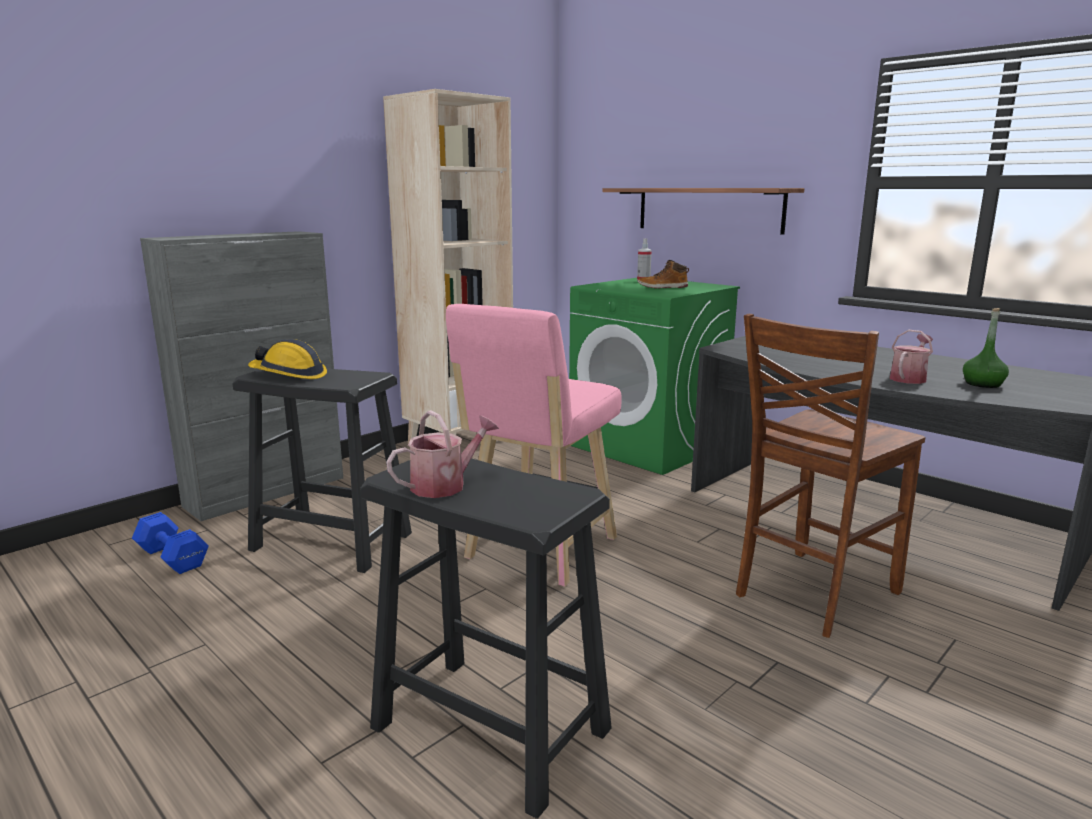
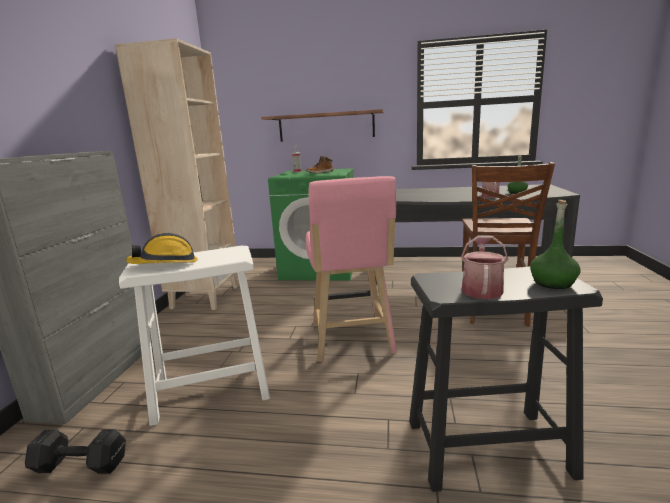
camera: 35 degrees left, 0 degrees up
(172, 557) = (79, 464): blue dumbbell -> black dumbbell
(332, 542) = (213, 390): black stool -> white stool
(528, 507) = (553, 283): none -> green bottle

